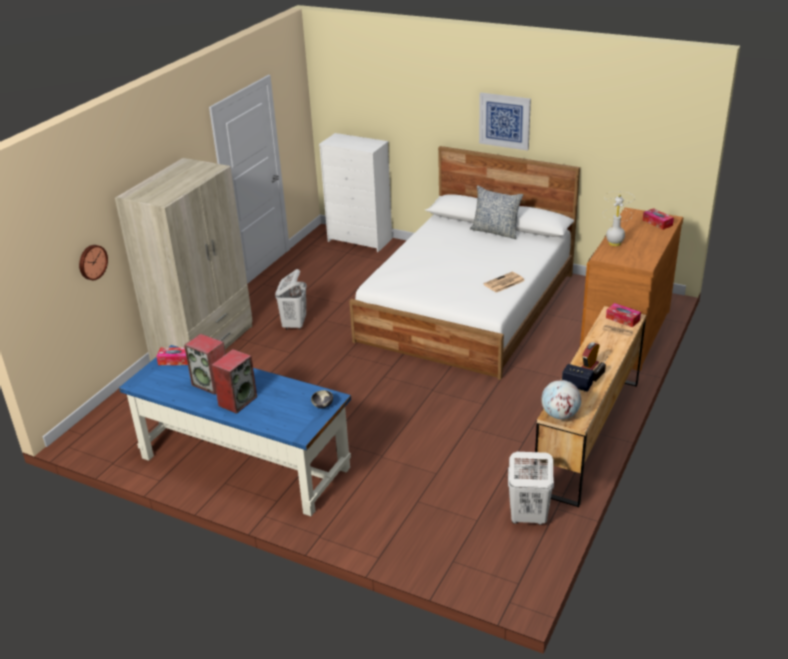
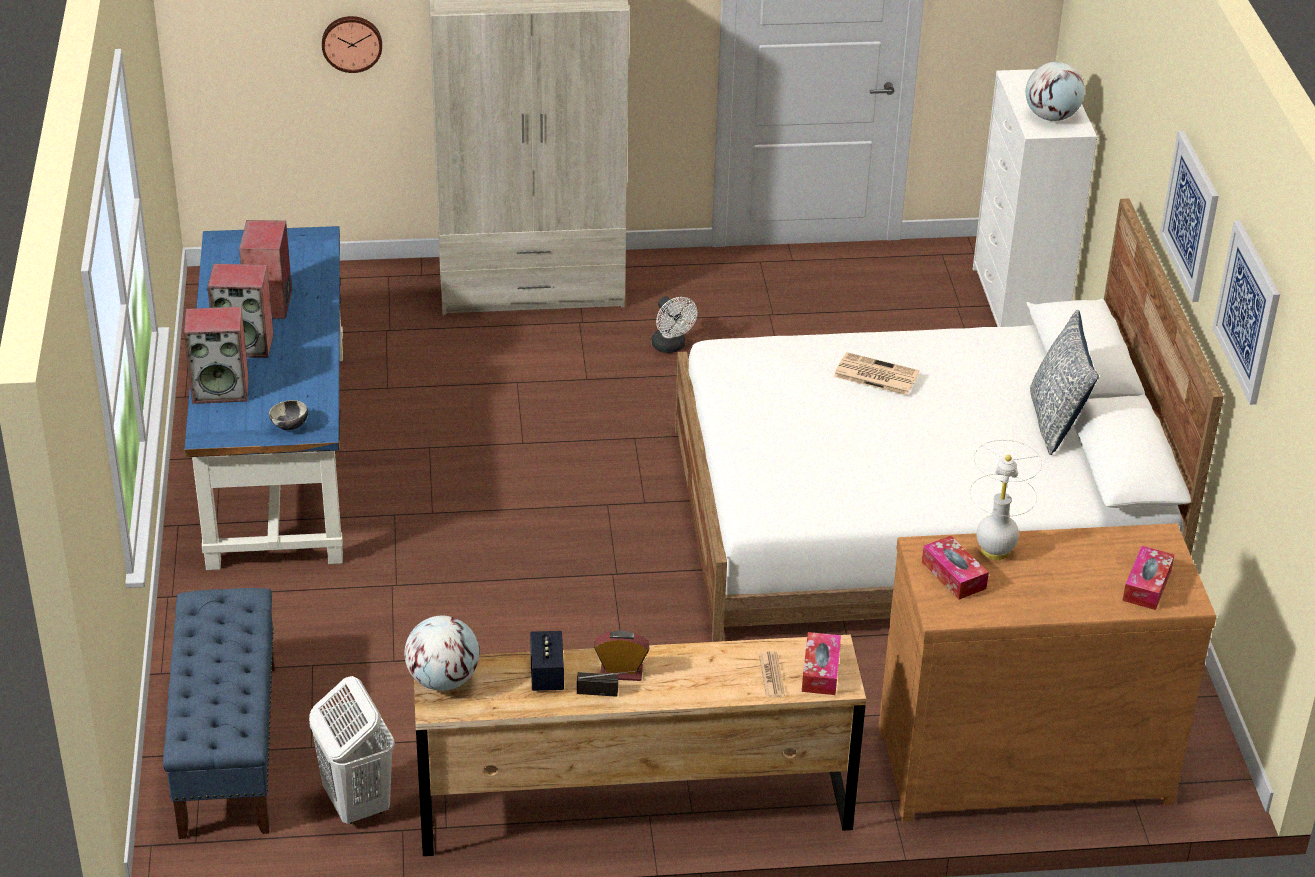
camera: 55 degrees right, 5 degrees up
(175, 360) = (302, 247): tissue box -> tissue box (953, 575)
(268, 419) = (221, 389): none -> speaker
(294, 324) = (671, 347): white laundry basket -> white fan
(364, 144) = (1051, 117): none -> globe
(456, 550) = (228, 749): none -> blue bench
(504, 283) = (865, 495): newspaper -> newspaper (875, 375)
(582, 126) = (1248, 311): none -> picture

